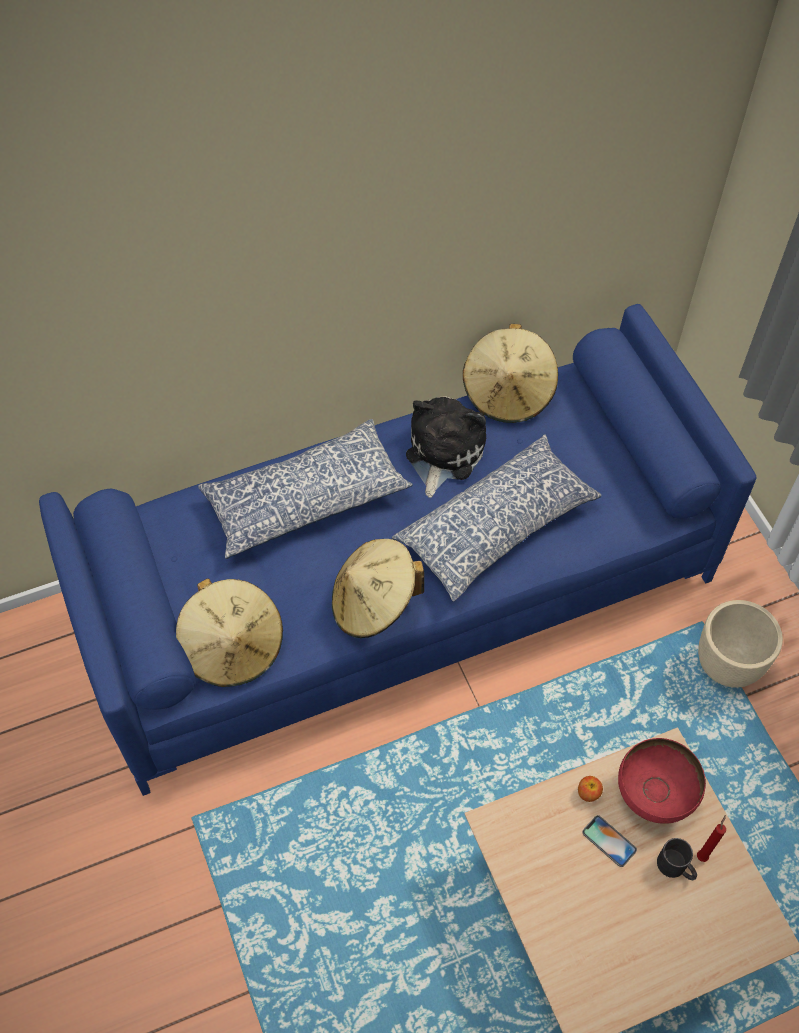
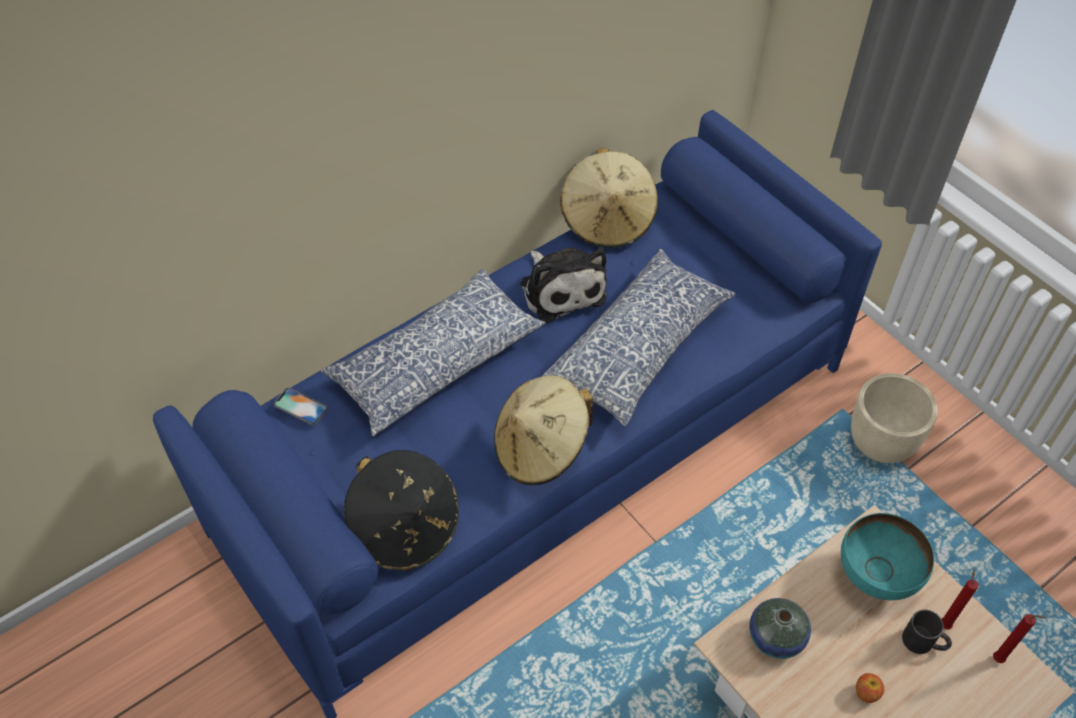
camera: 15 degrees left, 5 degrees down
(233, 647) = (405, 528): beige hat -> black hat
(442, 452) = (561, 288): plush toy -> plush toy turned 150 degrees clockwise
(540, 827) = (776, 637): none -> vase
(588, 793) = (811, 590): apple -> apple (866, 693)
(609, 841) = (849, 633): phone -> phone (300, 407)
(653, 795) = (875, 577): red bowl -> turquoise bowl
(742, 902) = (1000, 660): none -> red candle

